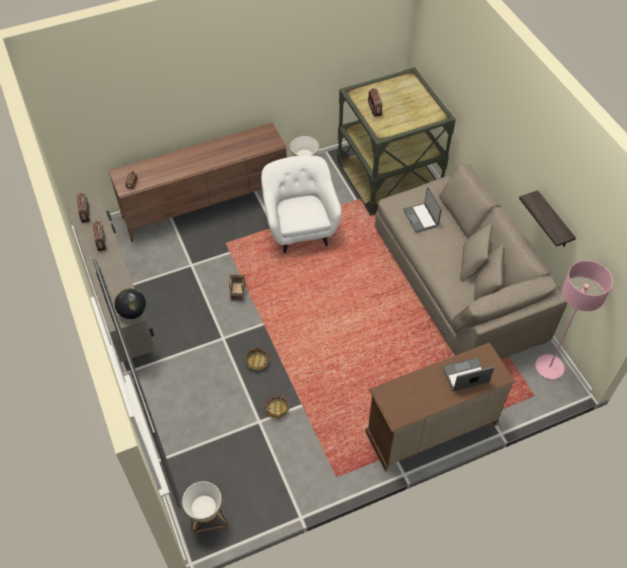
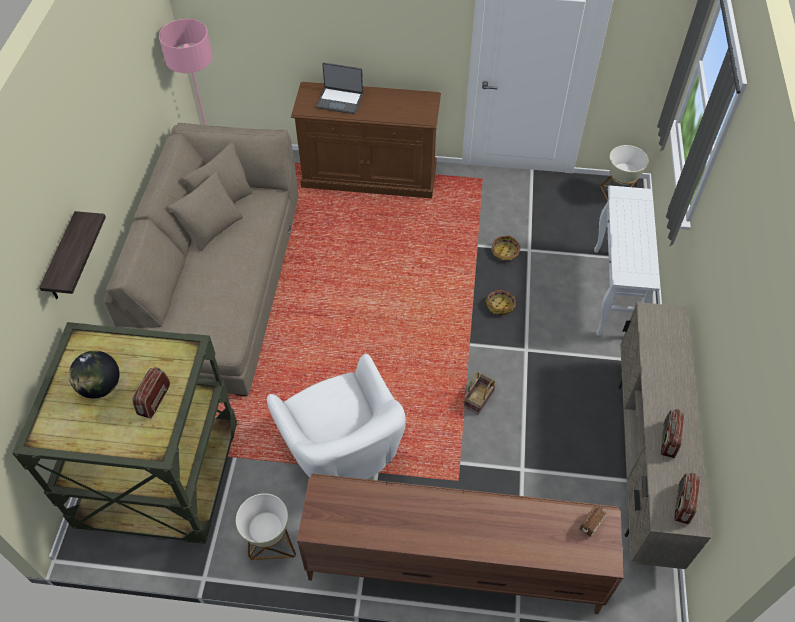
camera: 150 degrees left, 0 degrees up
(133, 312) = (650, 317): globe -> globe (101, 386)
(176, 414) = (613, 293): none -> white console table
(300, 228) = (342, 451): white armchair -> white armchair turned 45 degrees counterclockwise
(421, 218) = (213, 304): laptop -> none
(553, 221) = (134, 119): shelf -> shelf (63, 259)

